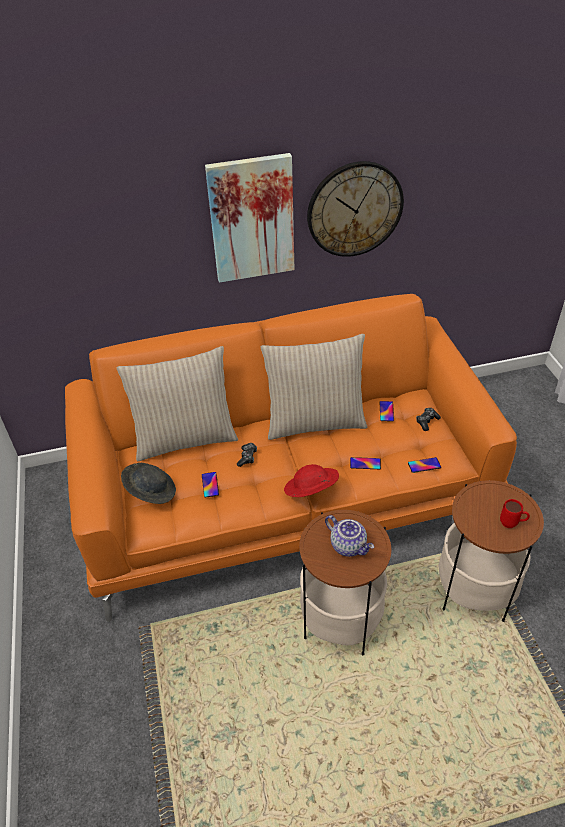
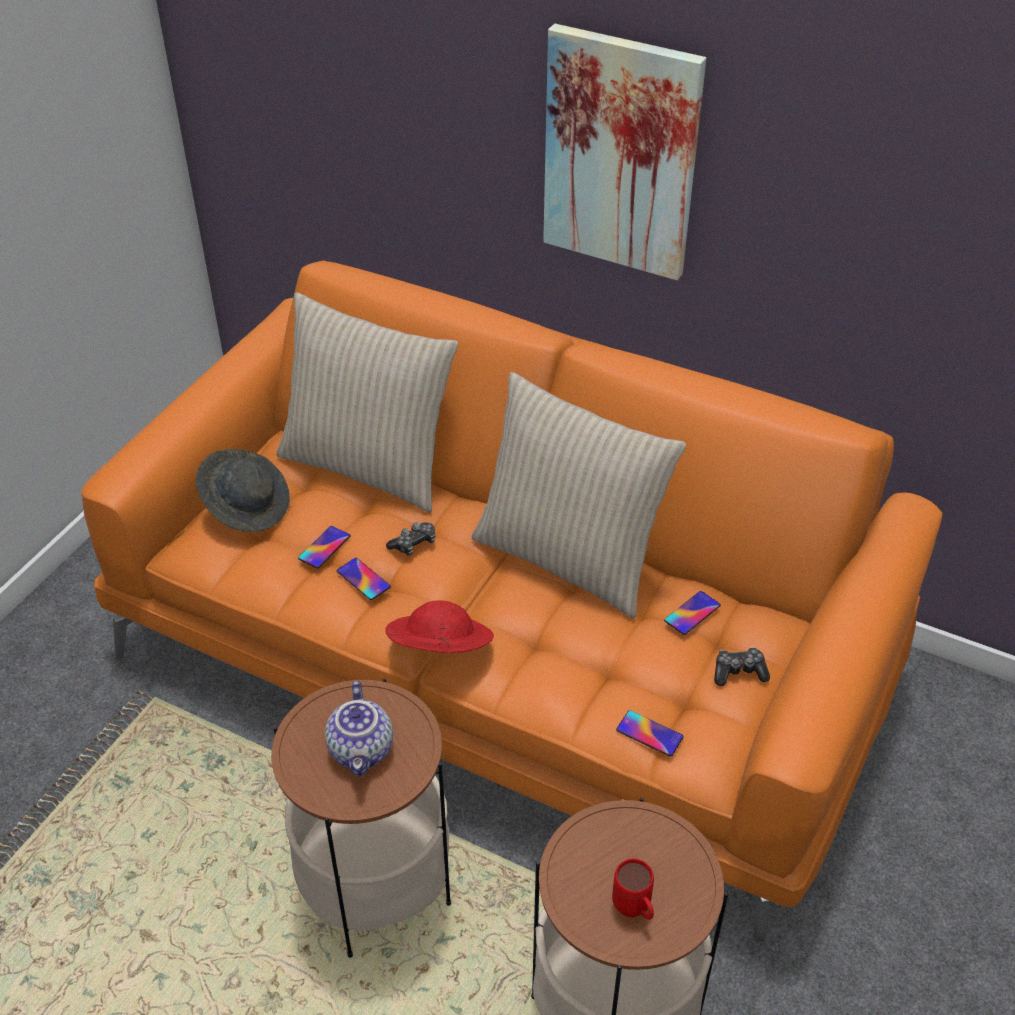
camera: 40 degrees right, 0 degrees up
(354, 209) = (818, 216): wall clock -> none
(365, 463) = (563, 667): phone -> phone (363, 579)

